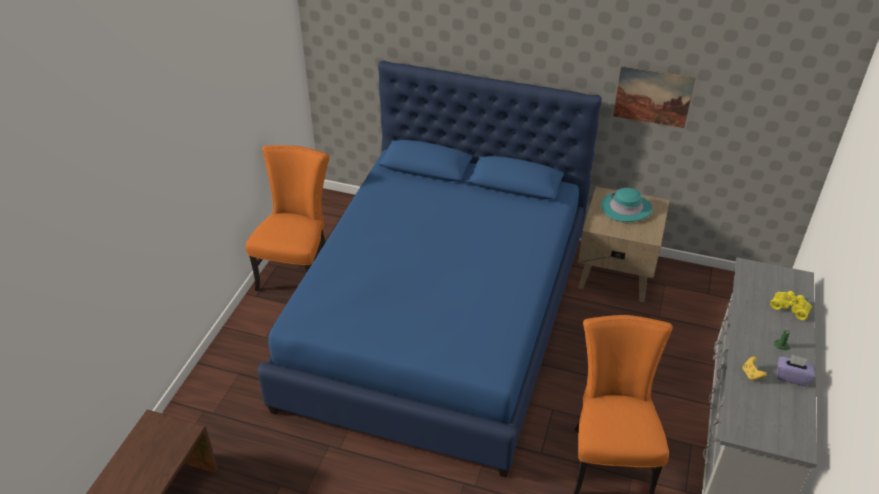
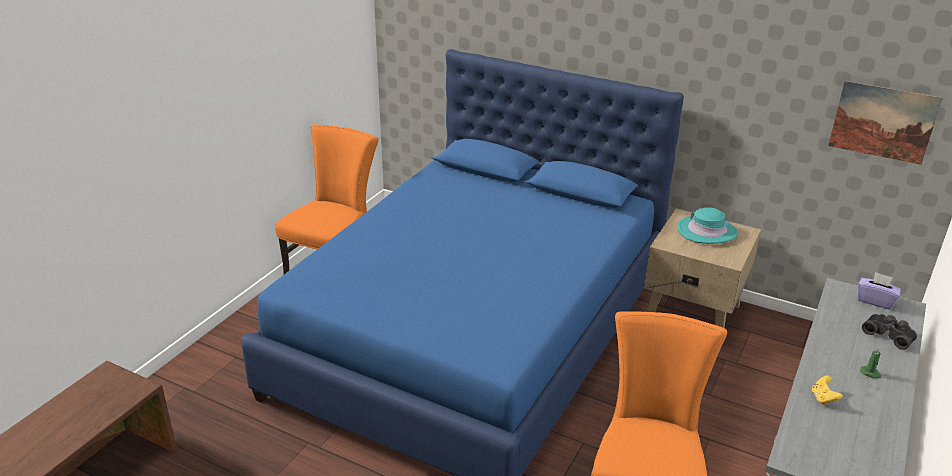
camera: 10 degrees right, 10 degrees down
(653, 96) = (744, 98): picture -> picture (883, 122)
(790, 307) = (889, 335): yellow binoculars -> black binoculars
(791, 376) = (878, 408): purple tissue box -> purple tissue box (875, 301)

